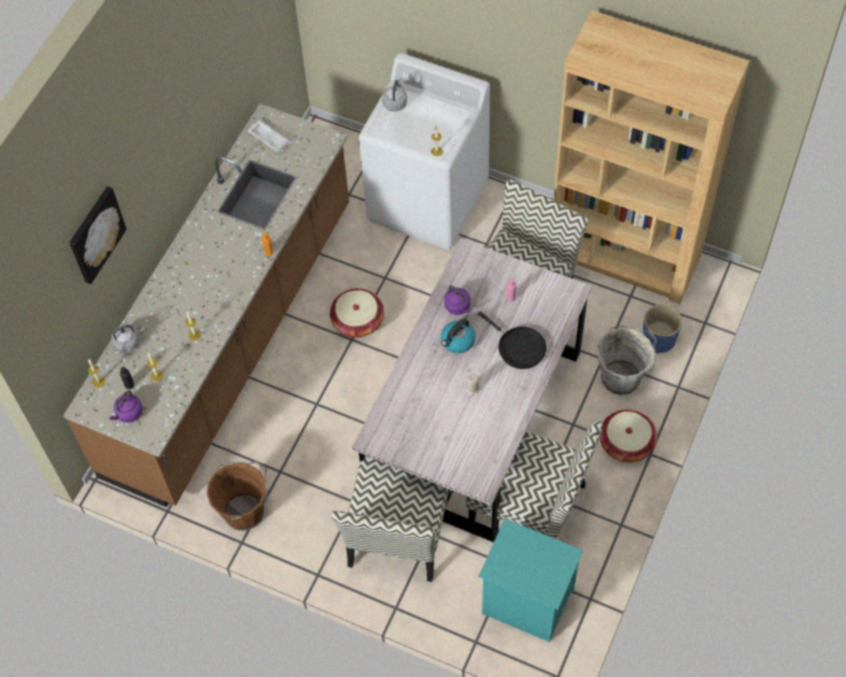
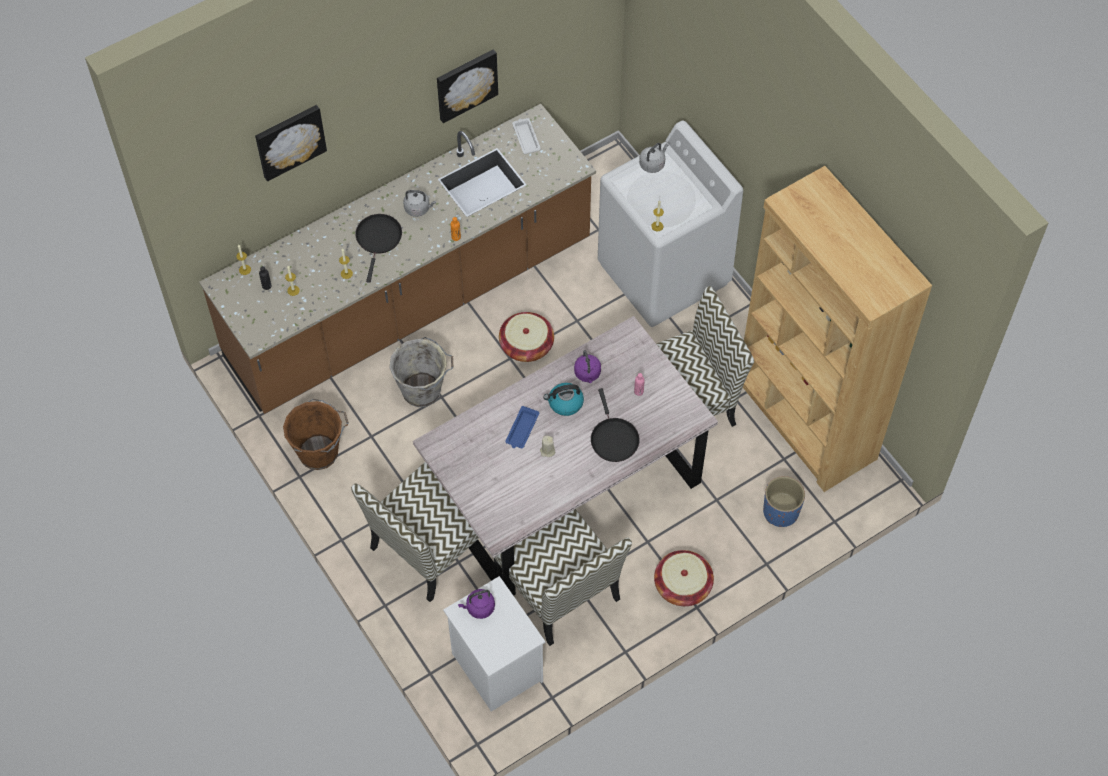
camera: 30 degrees right, 0 degrees up
(128, 413) = (249, 309): purple kettle -> purple kettle (479, 608)
(129, 342) = (290, 250): grey kettle -> grey kettle (418, 208)
(201, 290) = (378, 239): none -> black frying pan
(205, 110) = (466, 84): none -> picture
(438, 384) = (522, 430): none -> blue tray
(525, 602) = (495, 666): turquoise nightstand -> white nightstand
(622, 377) = (722, 526): grey bucket -> grey bucket (423, 390)

